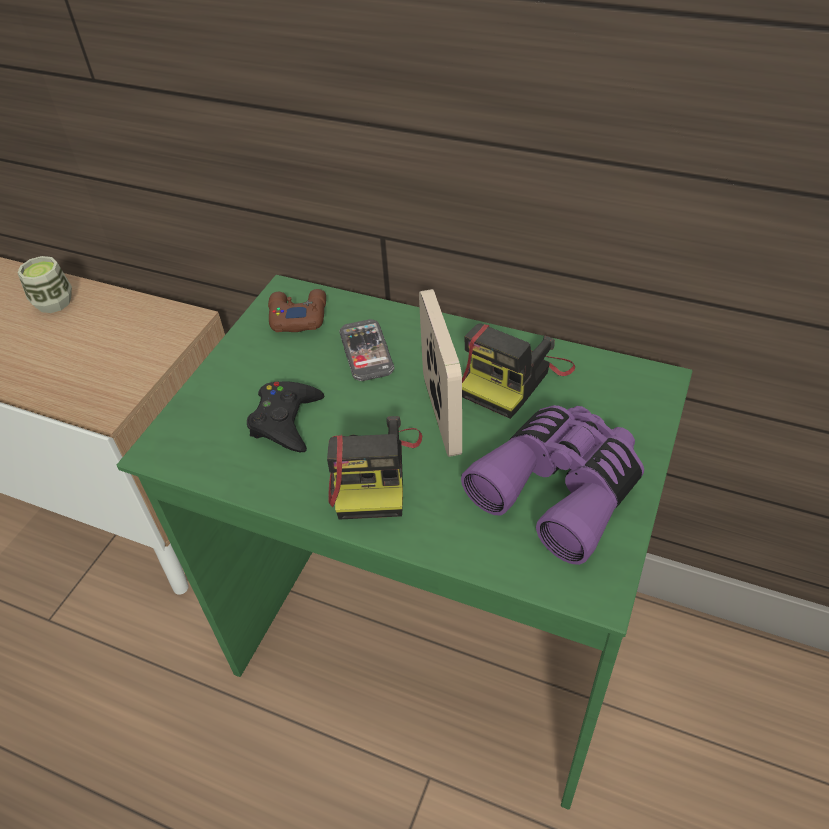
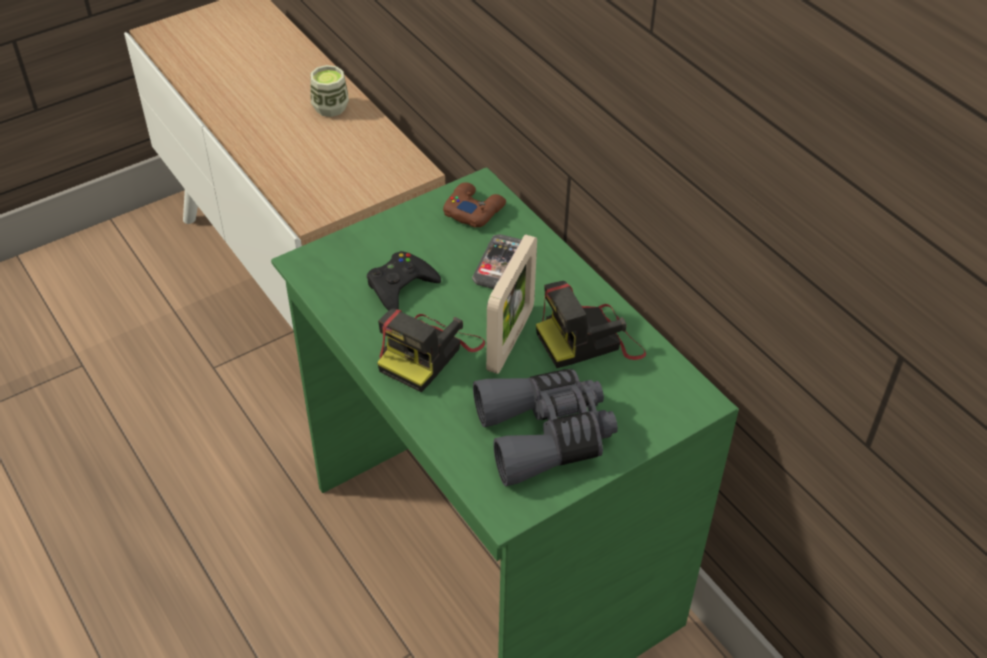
camera: 30 degrees right, 0 degrees up
(560, 488) = (545, 434): purple binoculars -> grey binoculars

